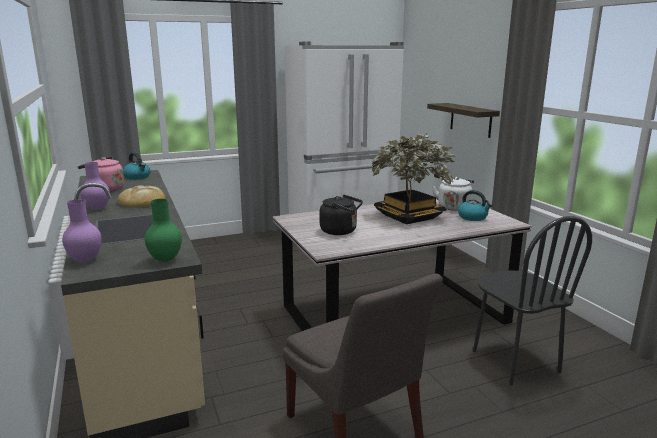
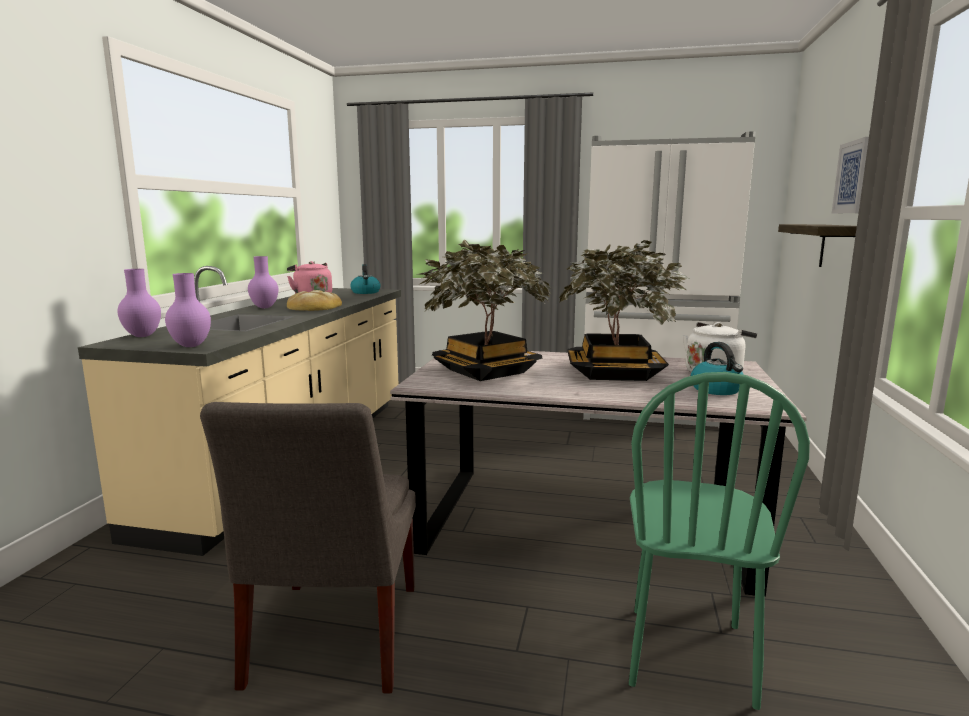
camera: 35 degrees right, 5 degrees down
(165, 260) = (190, 346): green vase -> purple vase
(341, 231) = (486, 371): black kettle -> potted plant
(478, 79) = (853, 177): none -> picture
(514, 361) = (688, 654): black chair -> green chair

